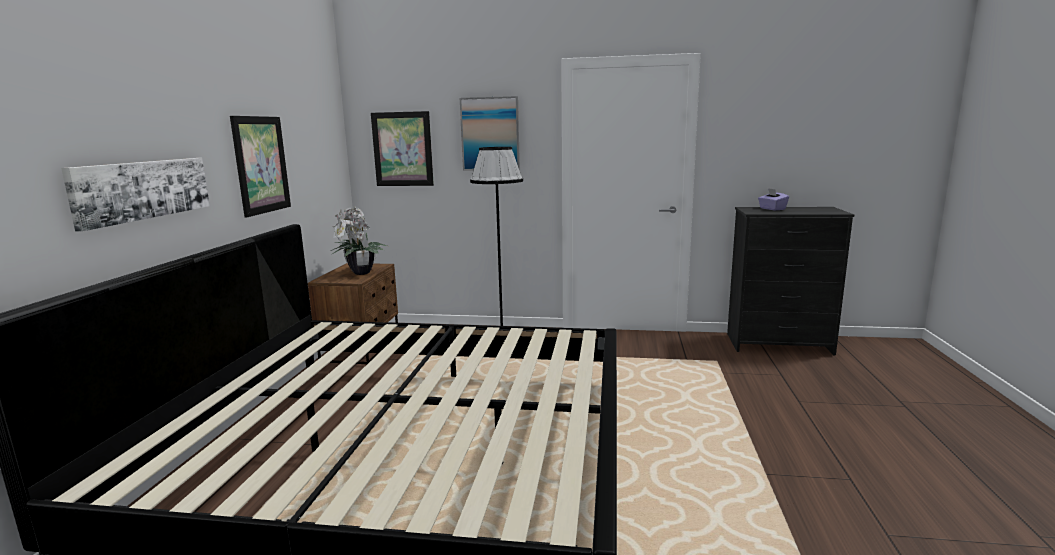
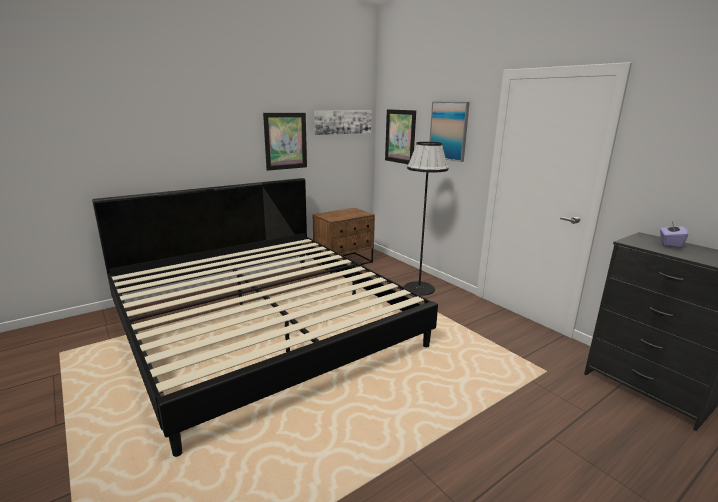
camera: 45 degrees right, 5 degrees up
(142, 190) = (195, 151): picture -> picture (343, 122)
(360, 273) = (344, 215): potted plant -> none

